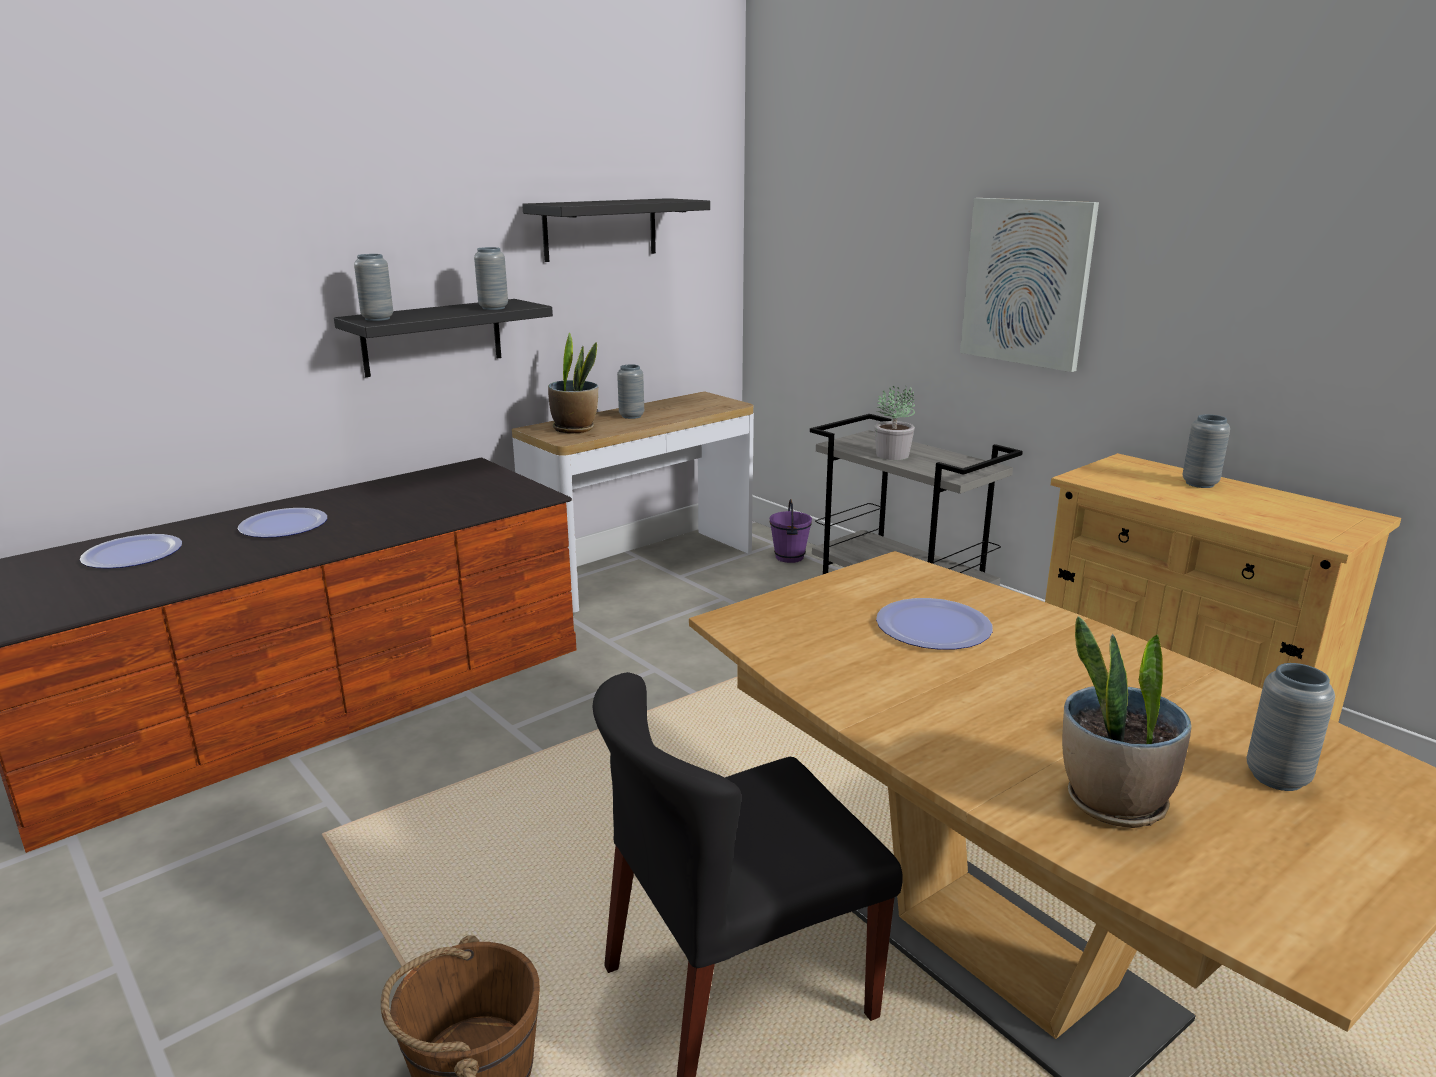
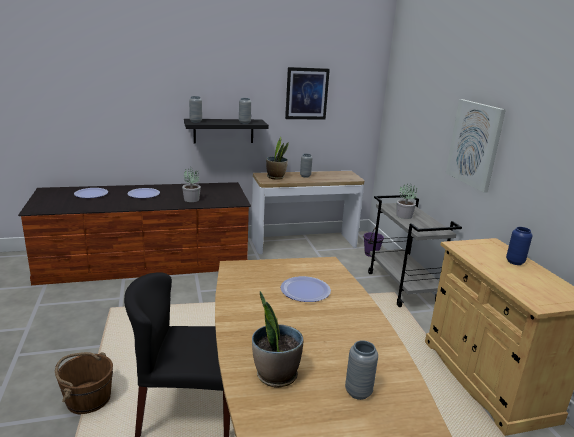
camera: 25 degrees right, 0 degrees up
(421, 513) = (191, 199): none -> potted plant
(600, 229) = (306, 93): black shelf -> picture
(1199, 484) = (515, 262): grey vase -> blue vase

